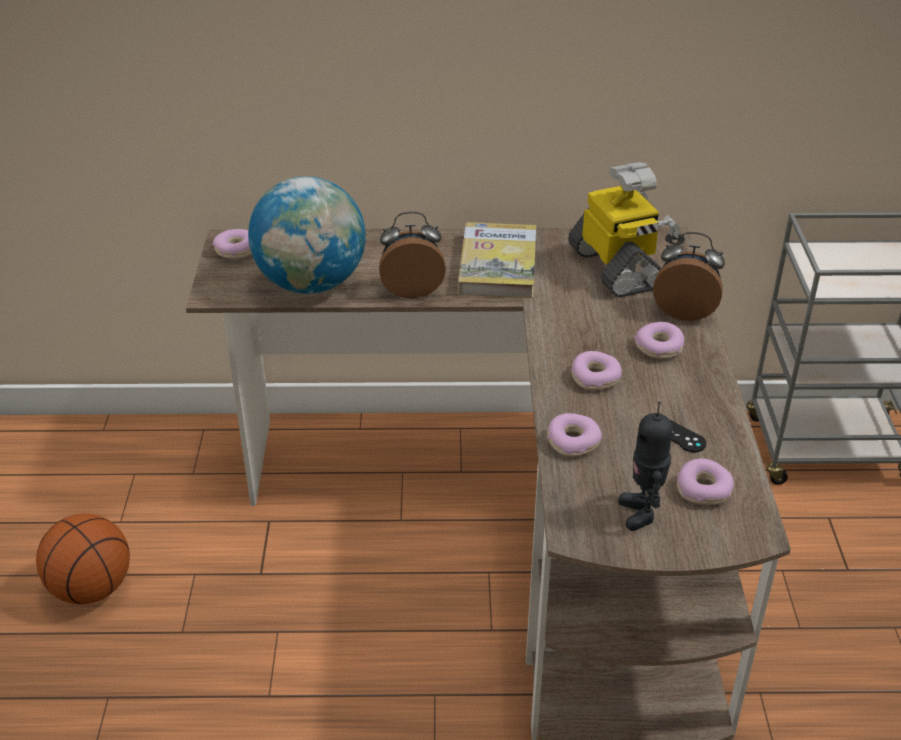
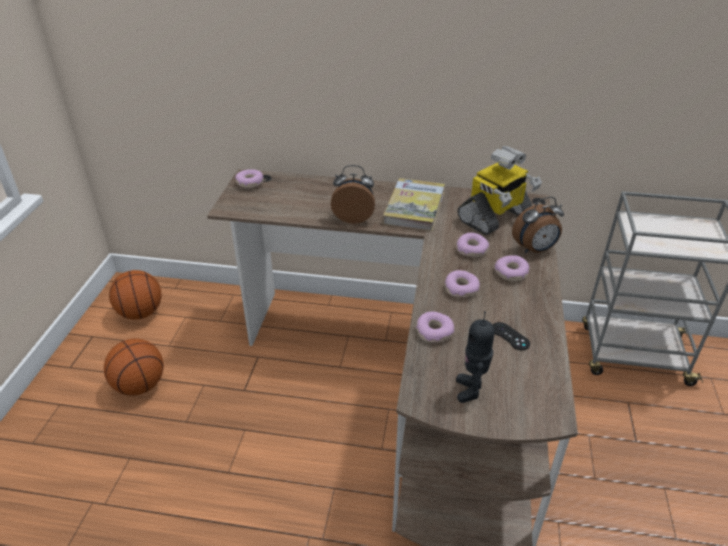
camera: 10 degrees right, 0 degrees up
(58, 476) = (140, 313): none -> basketball
(311, 284) = (290, 208): globe -> none
(618, 268) = (495, 217): toy robot -> toy robot turned 60 degrees clockwise
(684, 311) = (535, 250): alarm clock -> alarm clock turned 135 degrees clockwise
(703, 489) = (521, 378): donut -> donut (472, 250)

